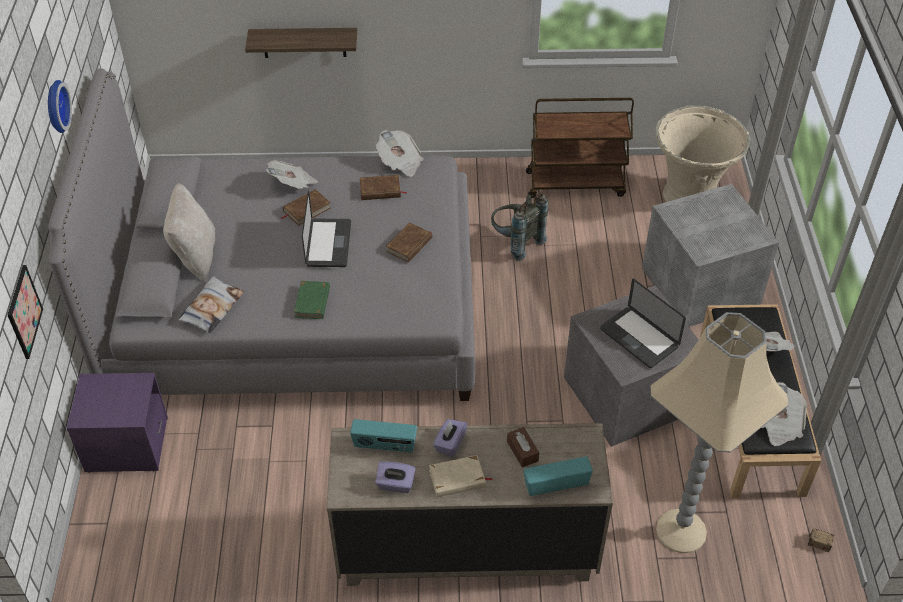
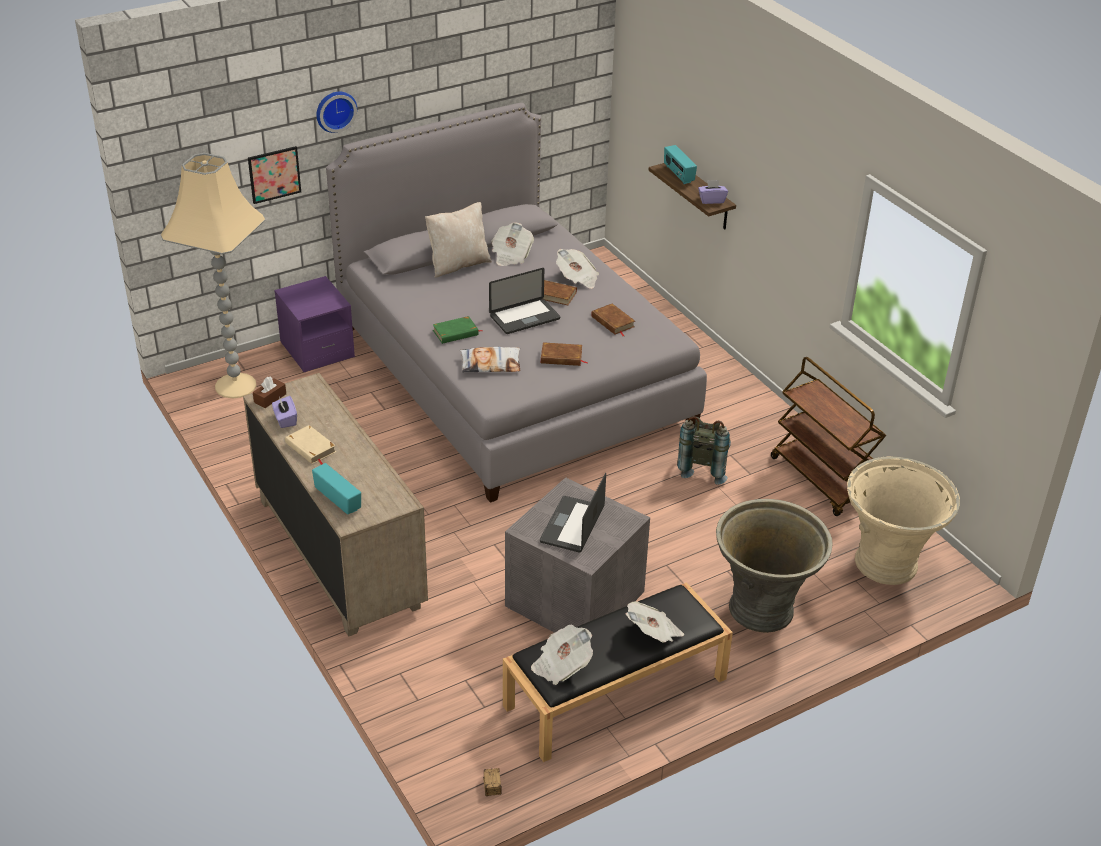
camera: 60 degrees right, 10 degrees down
(54, 106) = (434, 87): wall clock -> wall clock (335, 110)
(212, 308) = (411, 291): pillow -> pillow (490, 364)
(384, 446) = (319, 402): radio -> radio (678, 175)
(400, 162) = (657, 320): newspaper -> newspaper (511, 255)
(450, 443) = (343, 433): purple tissue box -> purple tissue box (711, 200)
(522, 451) = (361, 472): brown tissue box -> brown tissue box (270, 398)
(679, 531) = (440, 680): beige floor lamp -> beige floor lamp (235, 385)
(702, 286) = (763, 610): grey storage box -> grey planter

